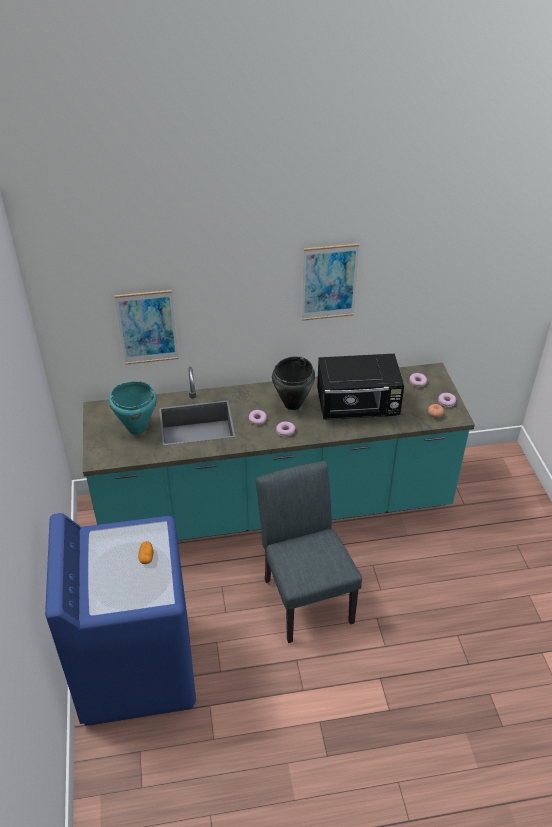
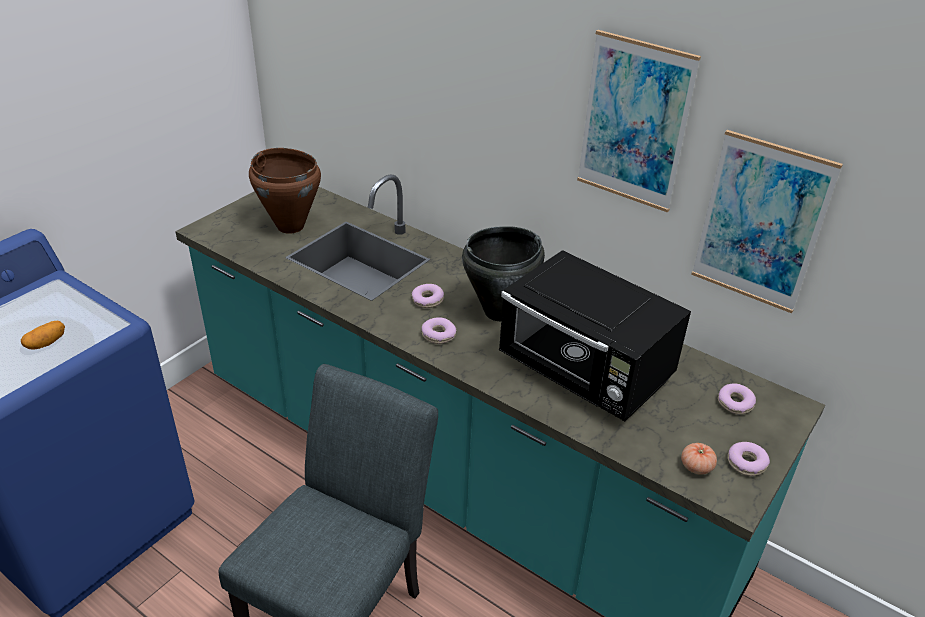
camera: 45 degrees right, 5 degrees down
(137, 428) = (290, 226): turquoise cooking pot -> brown cooking pot
(147, 327) = (367, 90): picture -> picture (761, 223)

